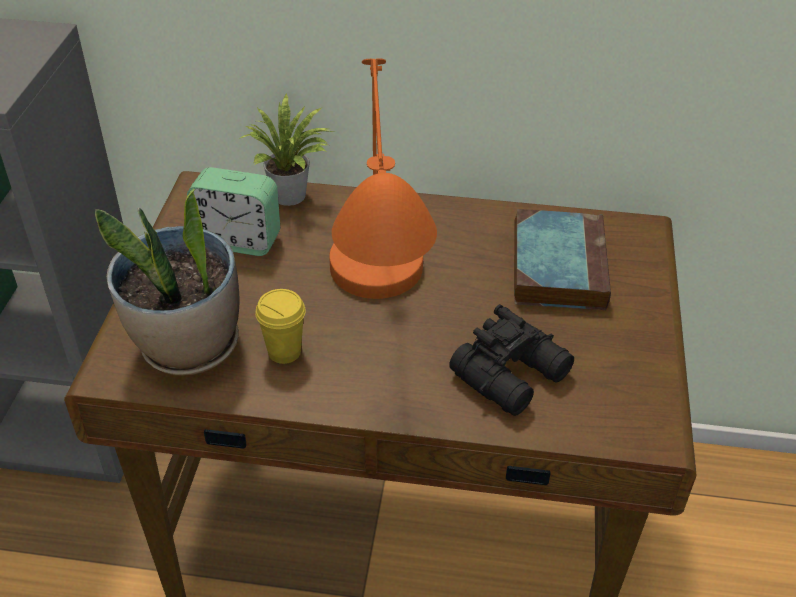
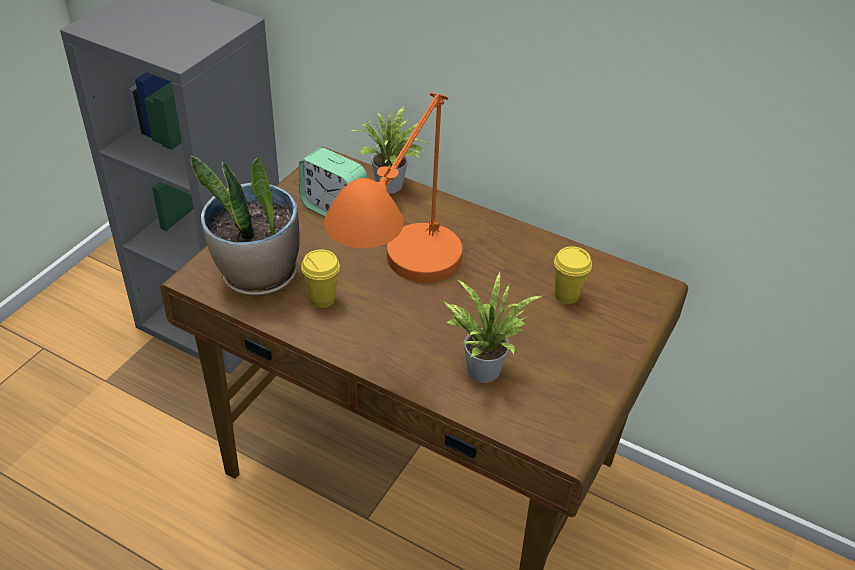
camera: 20 degrees right, 0 degrees up
(513, 375) = (481, 367): black binoculars -> potted plant
(557, 265) = (566, 295): book -> yellow cup

